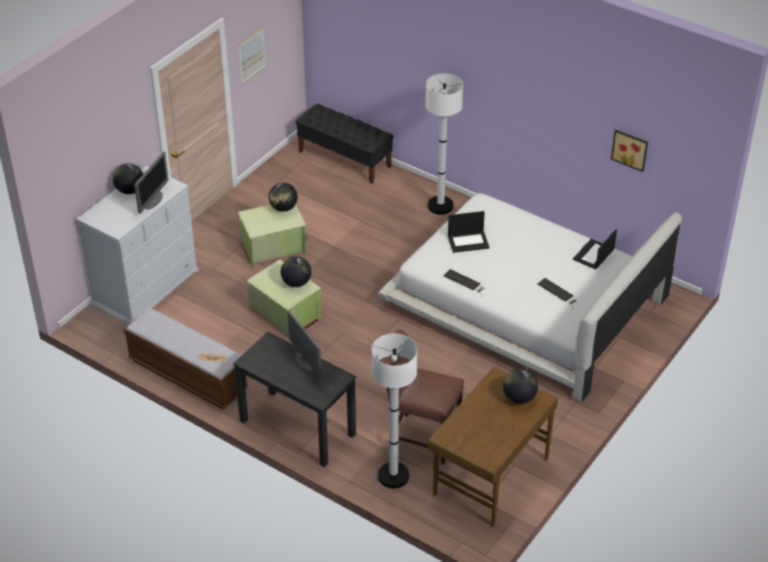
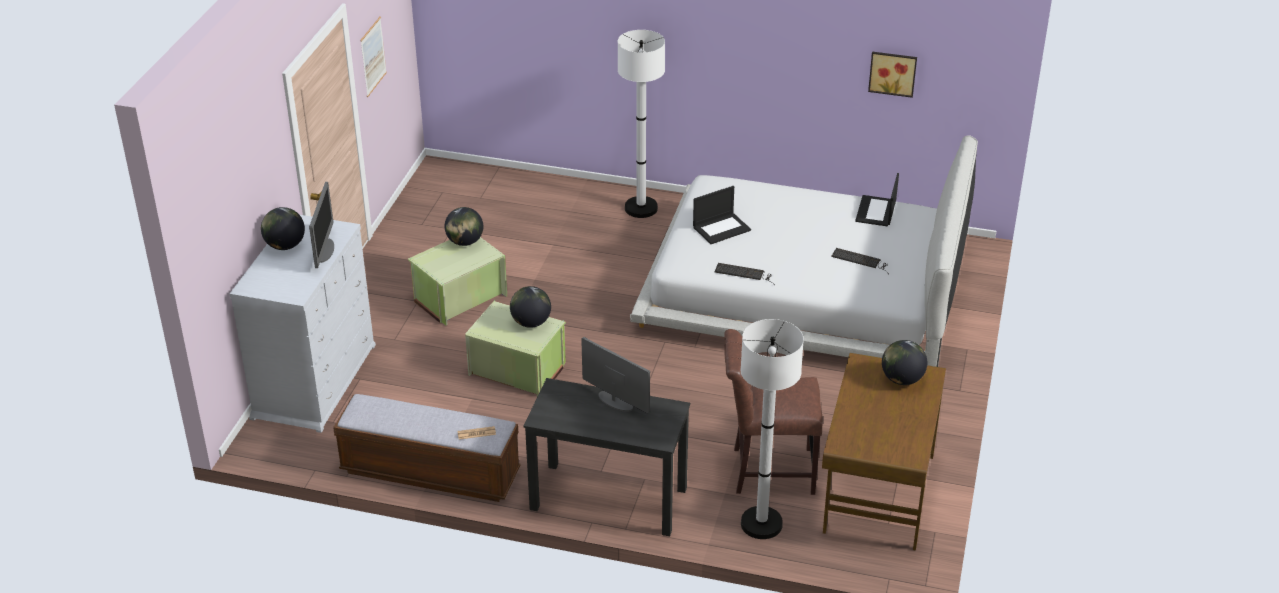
camera: 20 degrees left, 5 degrees down
(345, 159) = (494, 181): black bench -> none

